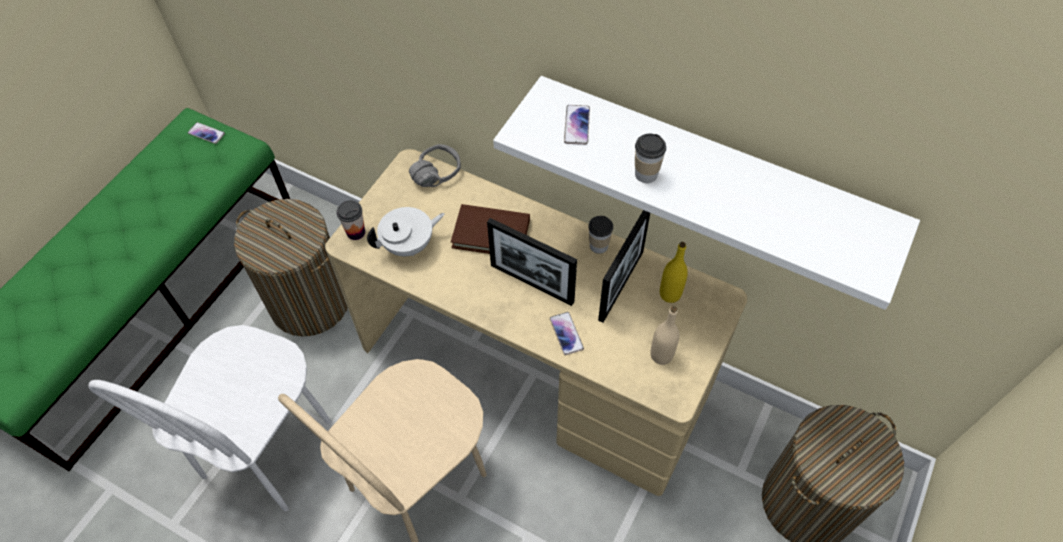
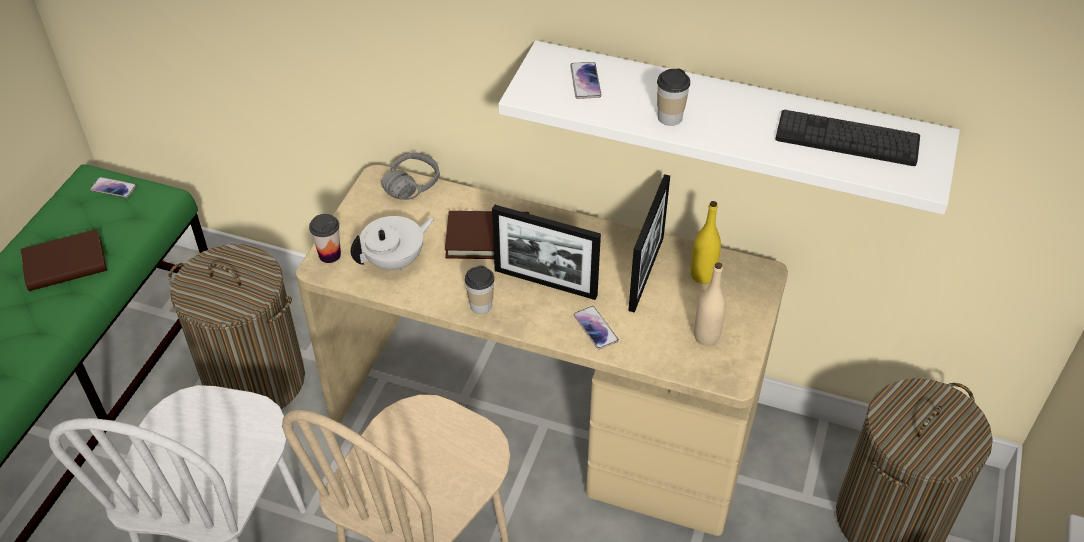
camera: 10 degrees left, 10 degrees down
(157, 199) = (65, 264): none -> brown book
(598, 246) = (612, 237): cup -> cup (481, 305)
(808, 218) = (847, 139): none -> keyboard

